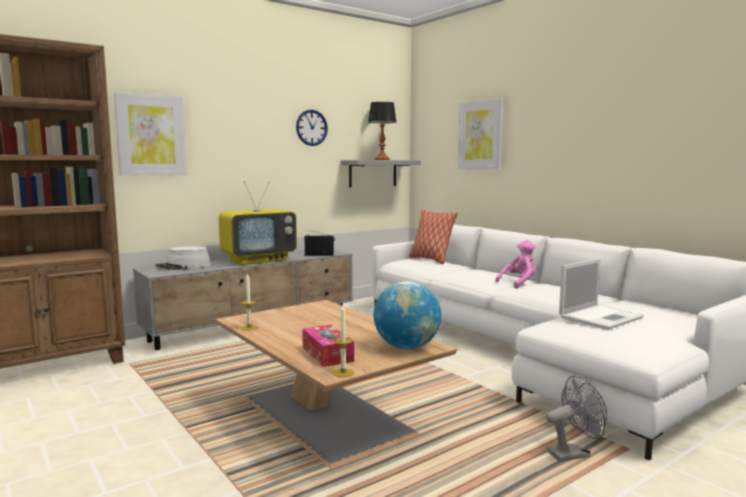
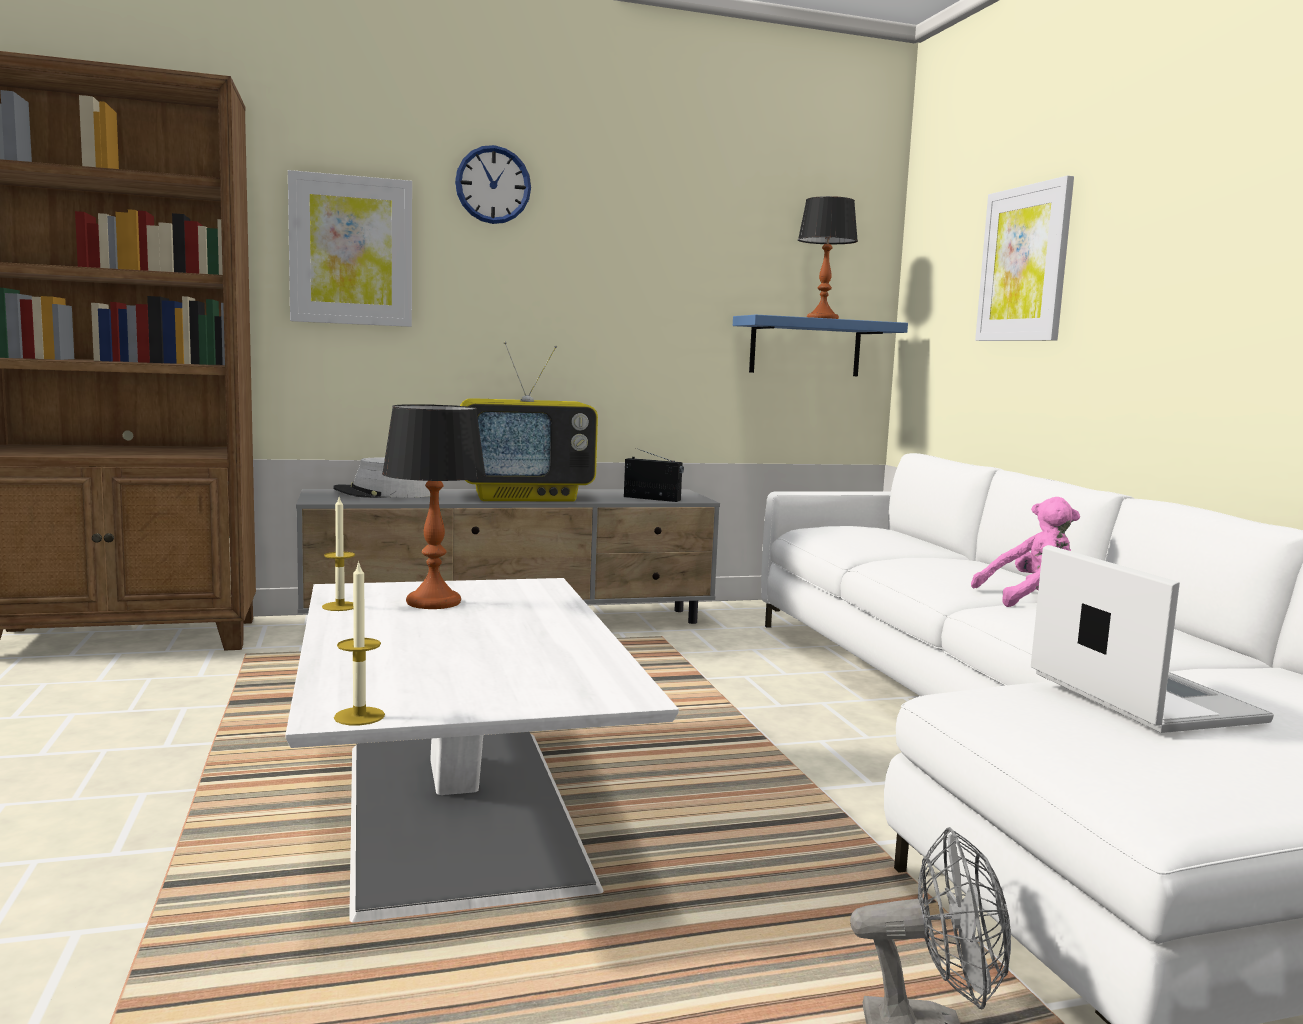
camera: 20 degrees right, 0 degrees up
(289, 319) = (434, 602): none -> table lamp
(311, 127) = (672, 248): wall clock -> wall clock (493, 185)
(327, 354) = (392, 675): tissue box -> none
(328, 417) = (462, 816): brown coffee table -> white coffee table
(373, 173) = (805, 347): grey shelf -> blue shelf
(407, 347) = (572, 688): globe -> none
(431, 260) = (886, 532): pillow -> none
(601, 317) = (1139, 695): laptop -> laptop turned 90 degrees counterclockwise

